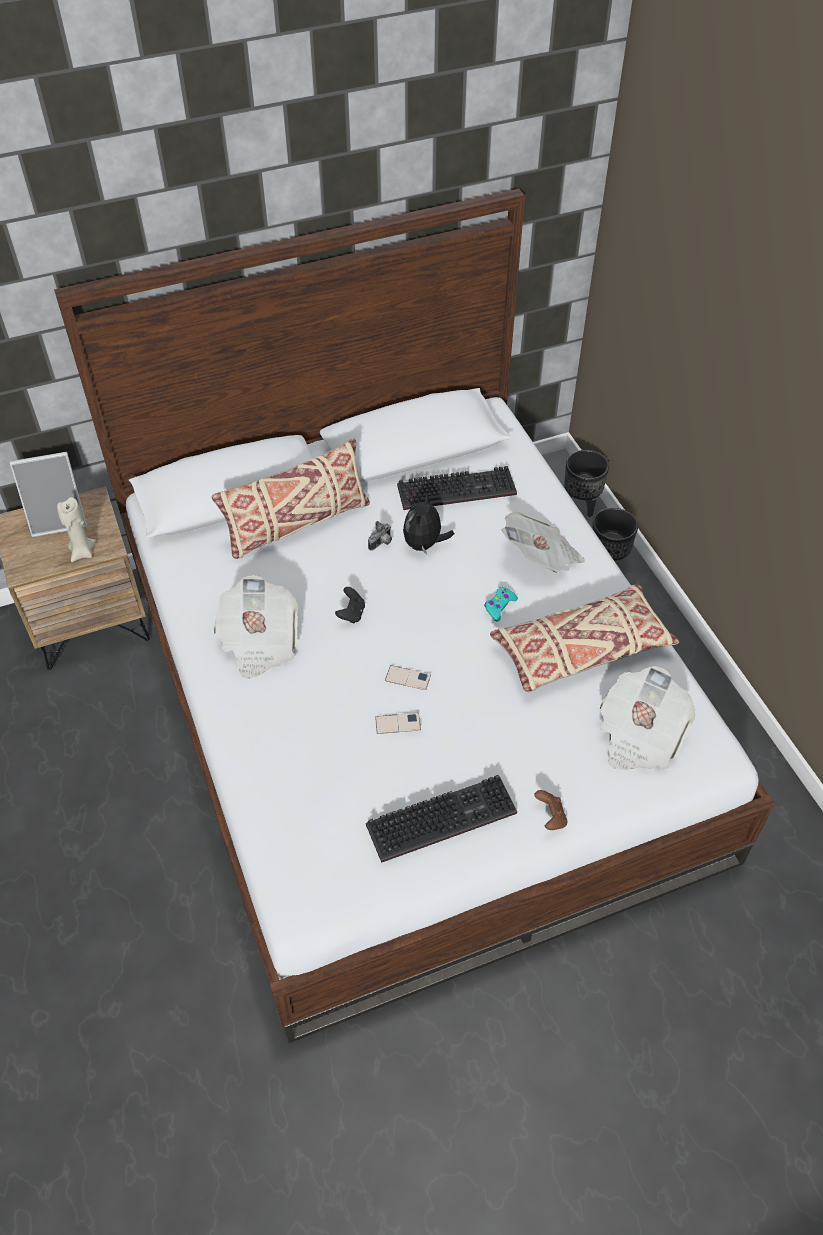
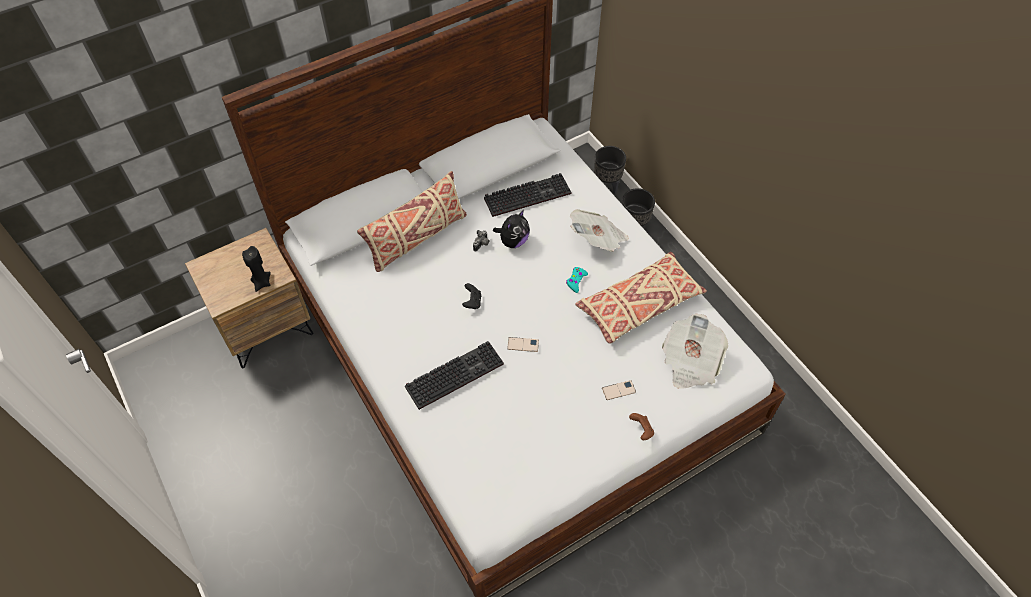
camera: 10 degrees left, 5 degrees up
(59, 519) = (237, 258): picture frame -> none
(82, 552) = (262, 282): beige candle -> black candle
(259, 642) = (410, 333): newspaper -> none
(397, 723) = (523, 379): phone -> phone (618, 390)
(424, 544) = (513, 241): plush toy -> plush toy turned 150 degrees counterclockwise
(443, 816) = (568, 441): keyboard -> keyboard (455, 373)

